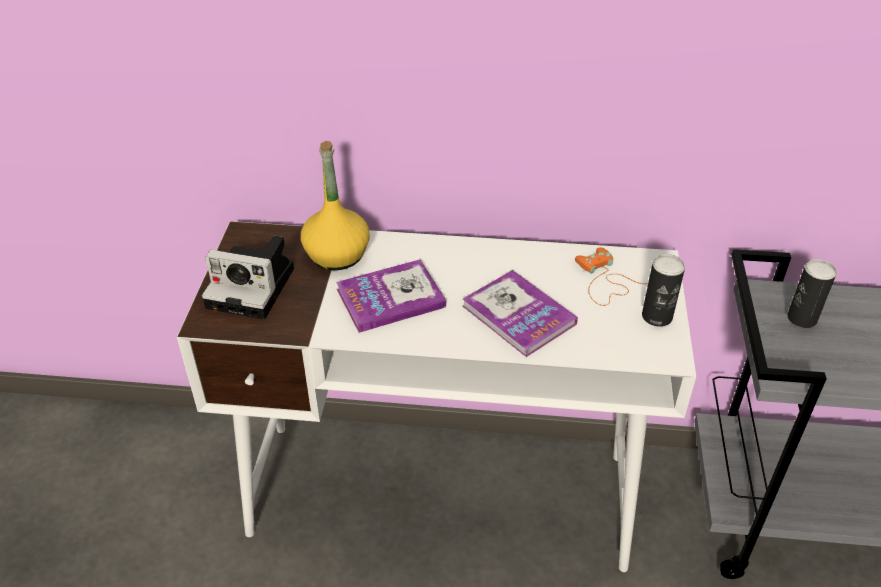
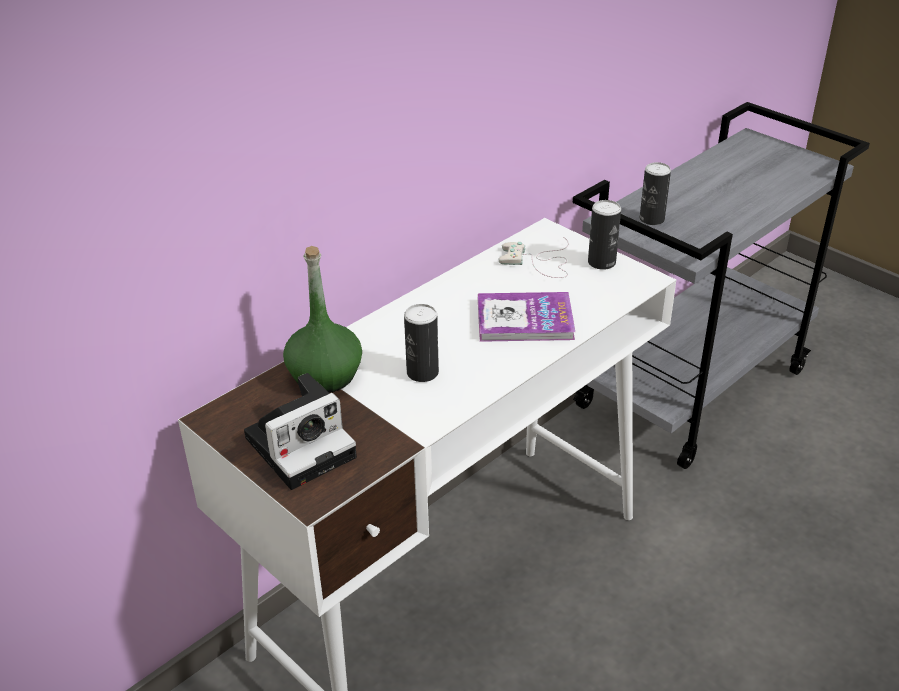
camera: 50 degrees left, 5 degrees down
(337, 255) = (325, 375): yellow bottle -> green bottle
(390, 298) = (422, 372): book -> can
(607, 281) = (539, 262): orange game controller -> white game controller

